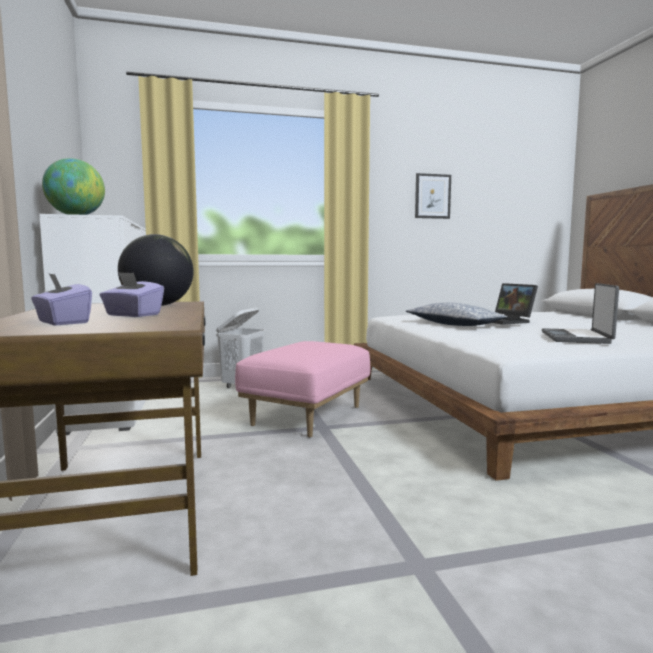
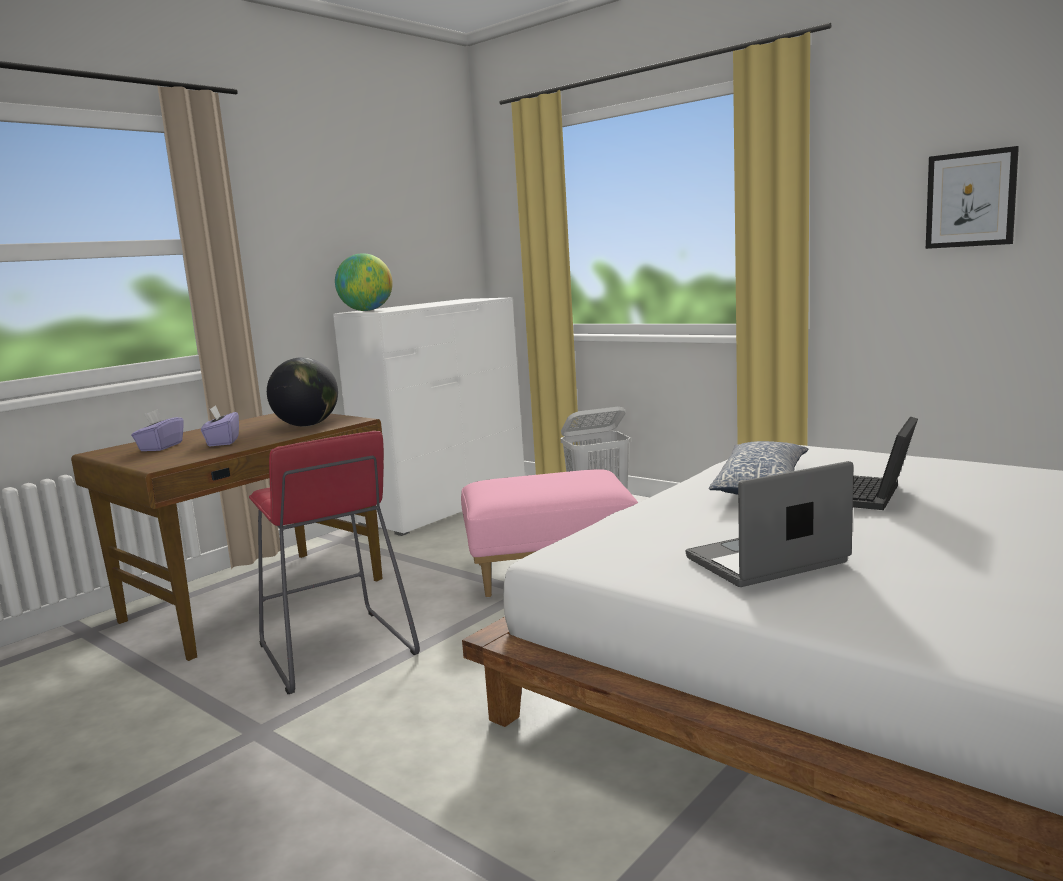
camera: 55 degrees right, 5 degrees up
(307, 500) = (336, 650): none -> red stool

